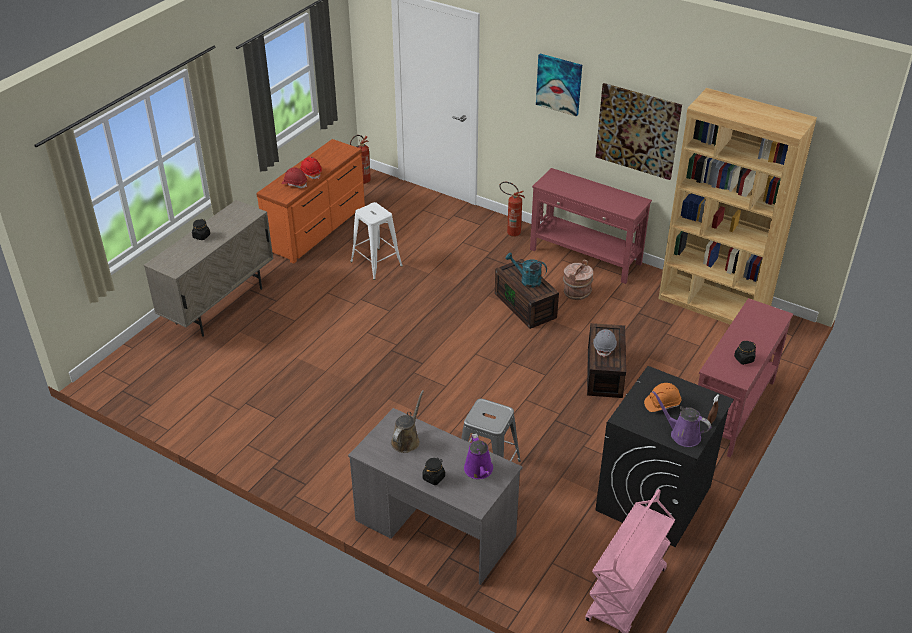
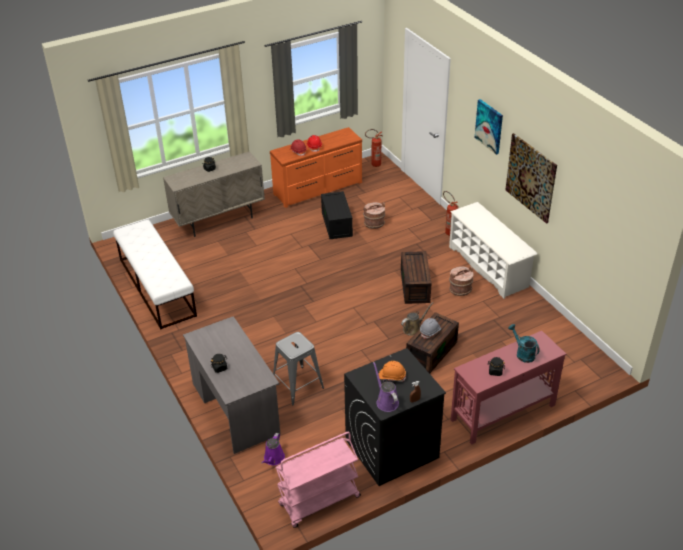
camera: 30 degrees right, 0 degrees up
(203, 417) = (157, 287): none -> white bench
(376, 263) = (337, 224): white stool -> black storage box
(406, 440) = (224, 339): brown watering can -> brown watering can (413, 329)
(418, 249) = (374, 223): none -> brown bucket
(479, 470) = (250, 374): purple watering can -> purple watering can (273, 459)
(527, 280) = (416, 267): turquoise watering can -> turquoise watering can (522, 353)
(585, 257) = (488, 267): red console table -> white shoe rack
(713, 305) = (557, 334): brown bookcase -> none

